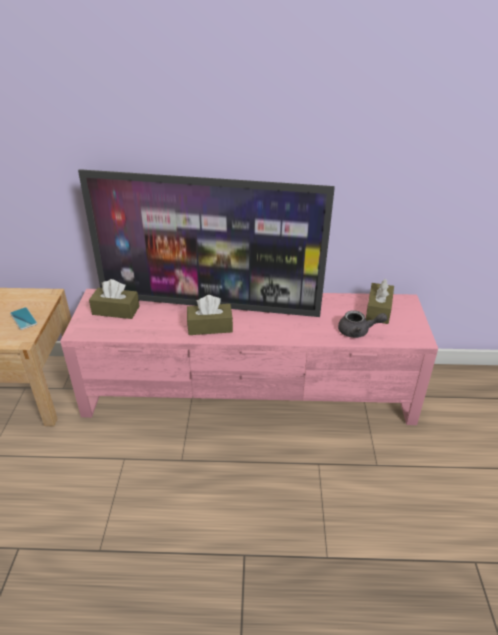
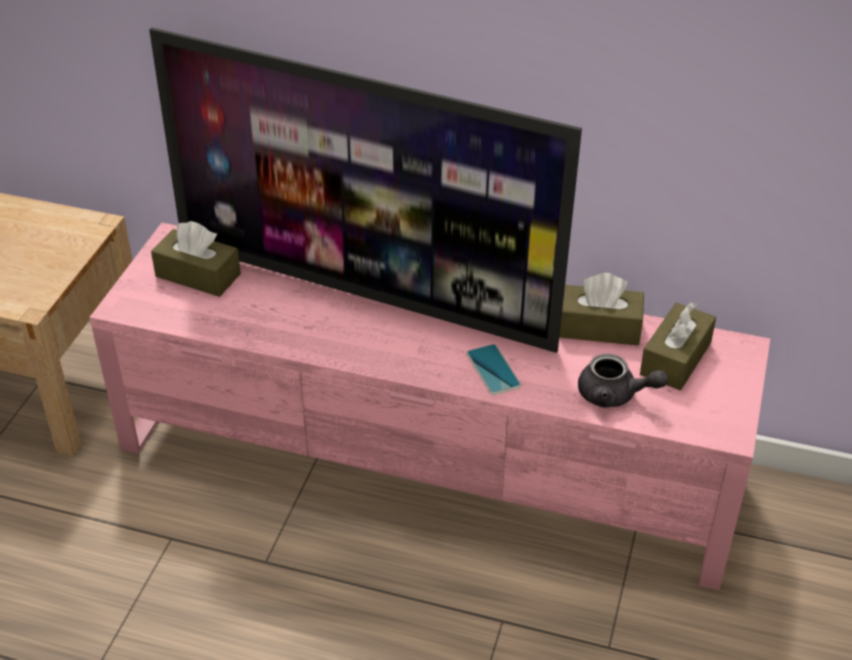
camera: 15 degrees right, 5 degrees up
(23, 319) = (42, 265): phone -> phone (493, 370)
(210, 327) = (348, 336): brown tissue box -> brown tissue box (599, 328)

